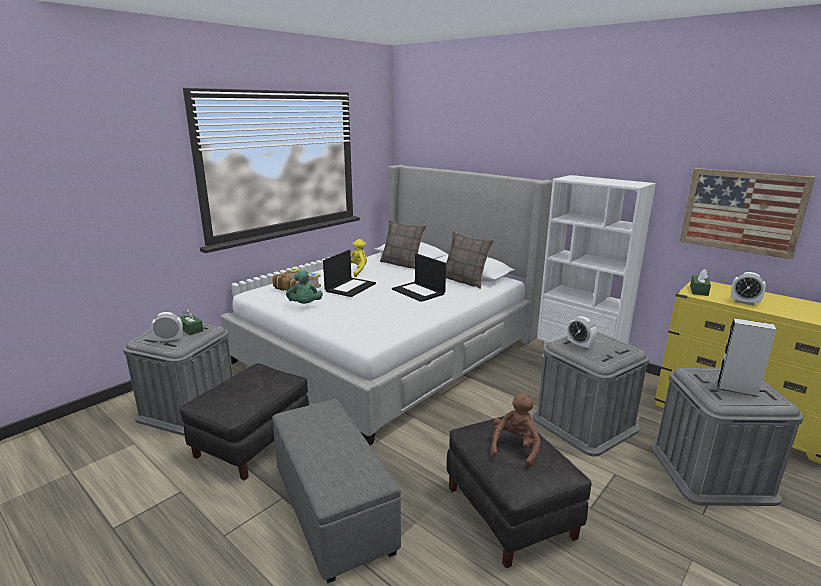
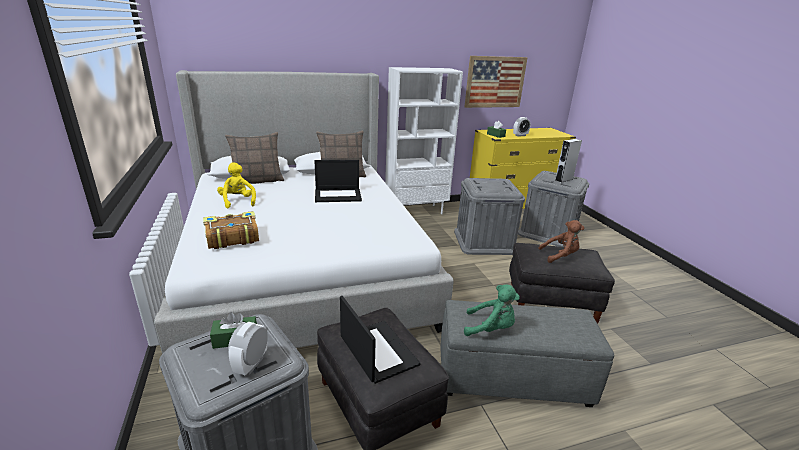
camera: 60 degrees left, 5 degrees up
(305, 305) = (289, 247): green plush toy -> green plush toy (490, 329)
(350, 287) = (280, 215): laptop -> laptop (377, 350)
(514, 448) = (560, 256): brown plush toy -> brown plush toy turned 120 degrees clockwise
(579, 345) = (487, 188): alarm clock -> none

